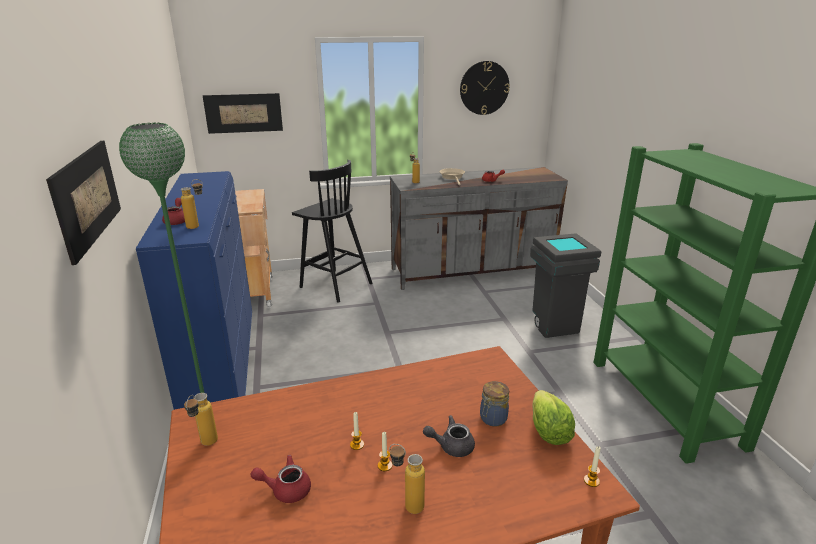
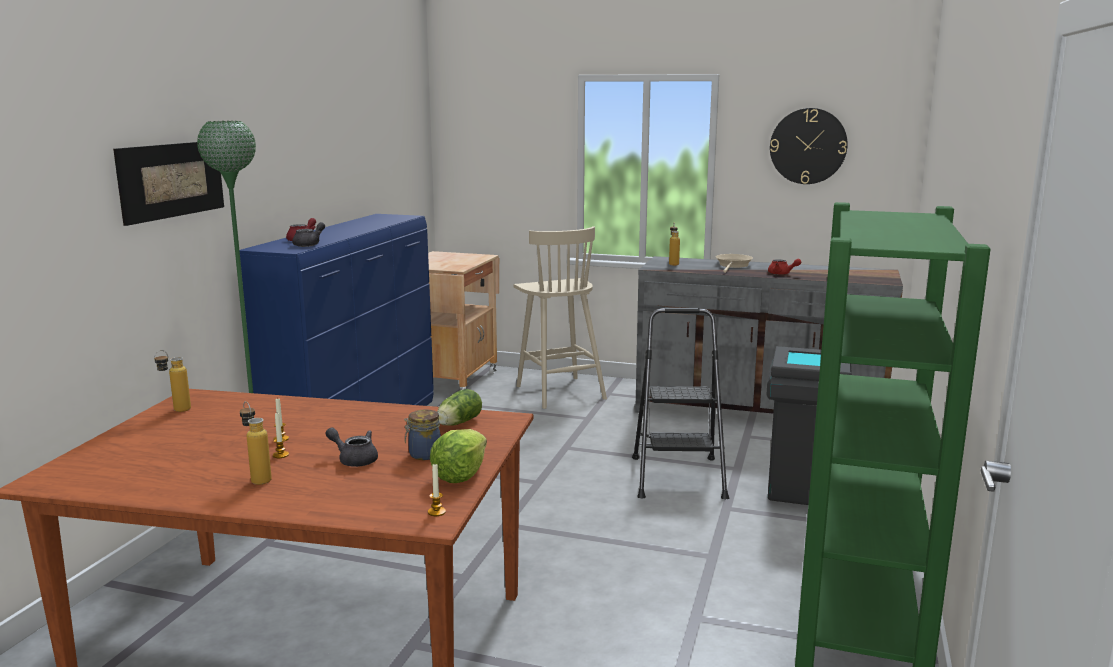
camera: 30 degrees right, 10 degrees down
(198, 227) = (310, 245): bottle -> grey teapot
(243, 113) = (490, 162): picture -> none
(286, 489) = (189, 446): red teapot -> none
(334, 284) = (559, 391): black stool -> beige stool
(466, 374) = (457, 423): none -> lettuce
(477, 334) = (678, 475): none -> black step ladder

